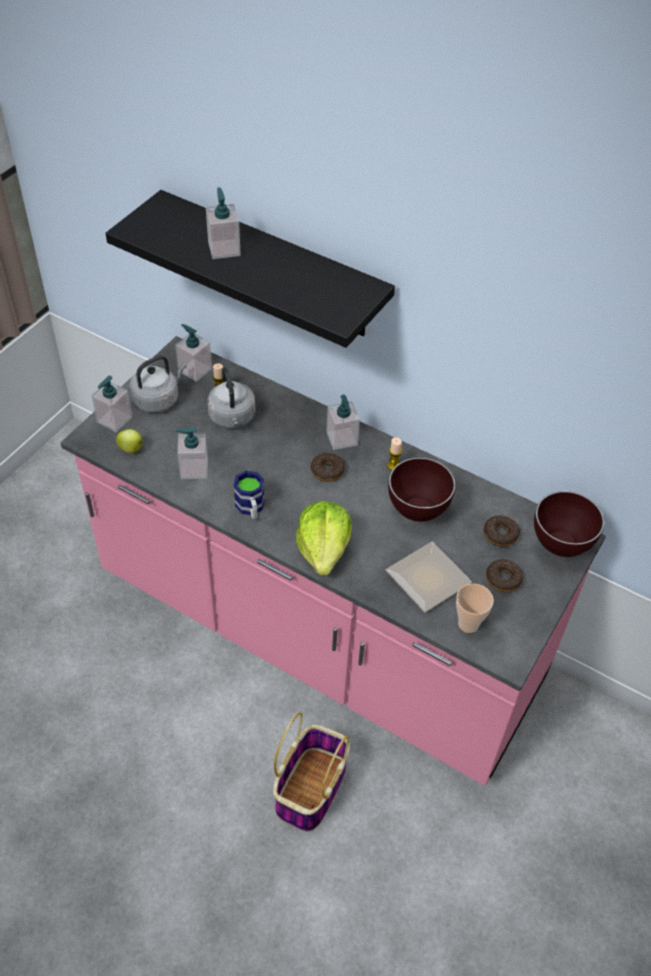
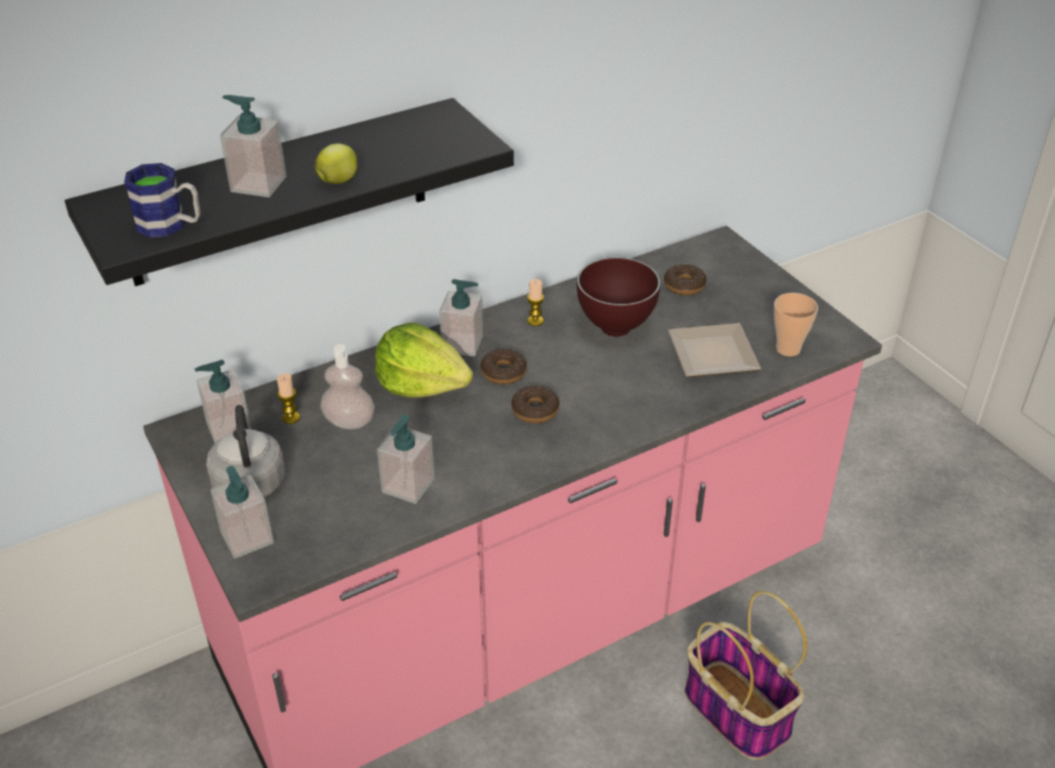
camera: 60 degrees left, 10 degrees down
(132, 449) = (320, 536): apple -> apple (339, 181)
(232, 418) = (349, 421): grey kettle -> soap dispenser
(251, 508) = (515, 455): mug -> mug (171, 225)
(323, 549) = (621, 416): lettuce -> lettuce (422, 383)
(503, 579) = (743, 305): donut -> donut (535, 410)
(560, 547) = (725, 255): brown bowl -> none

